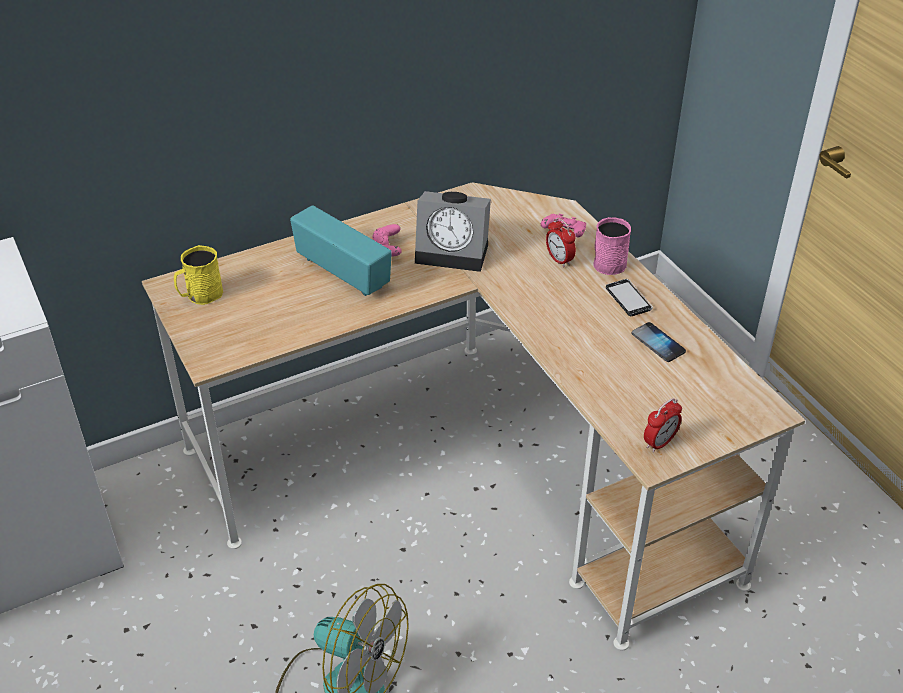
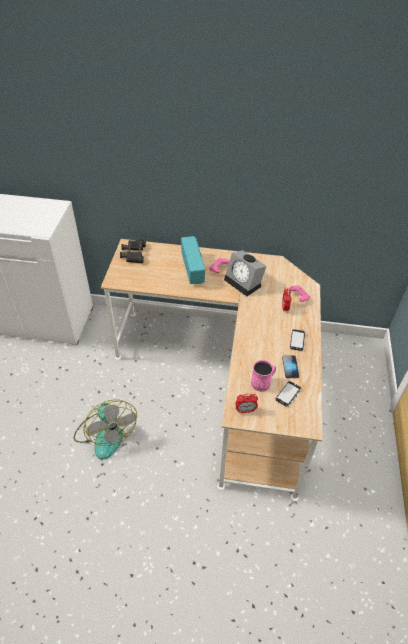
camera: 35 degrees right, 5 degrees up
(200, 295) = (134, 254): yellow mug -> black binoculars
(611, 261) = (307, 320): pink mug -> pink mug (263, 382)
(696, 384) = (288, 394): none -> phone

